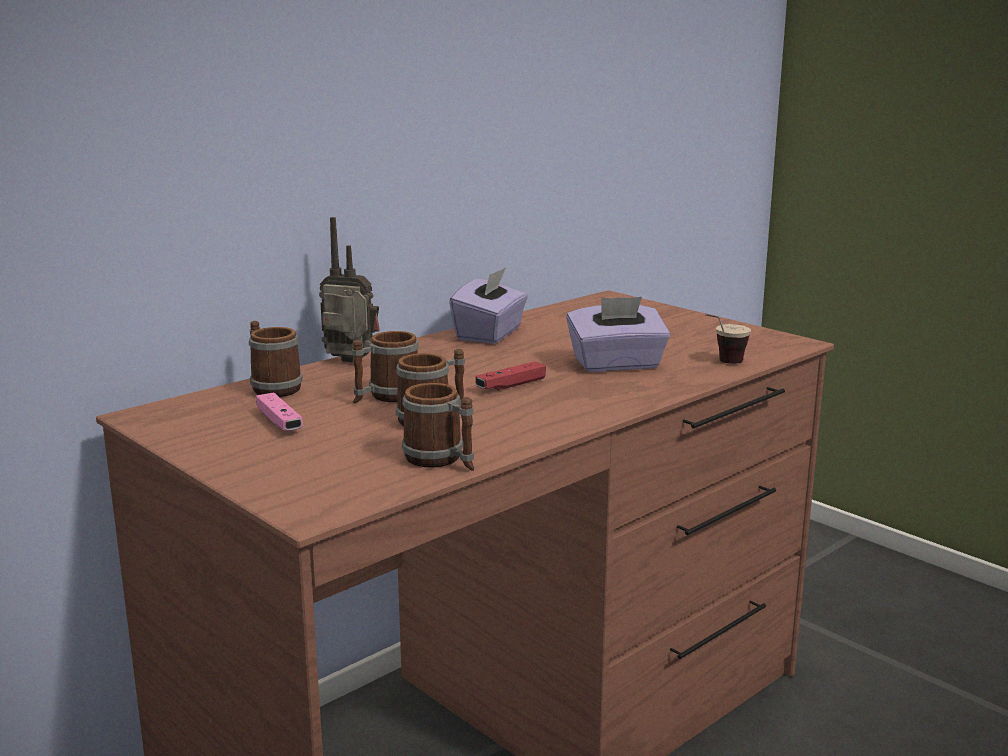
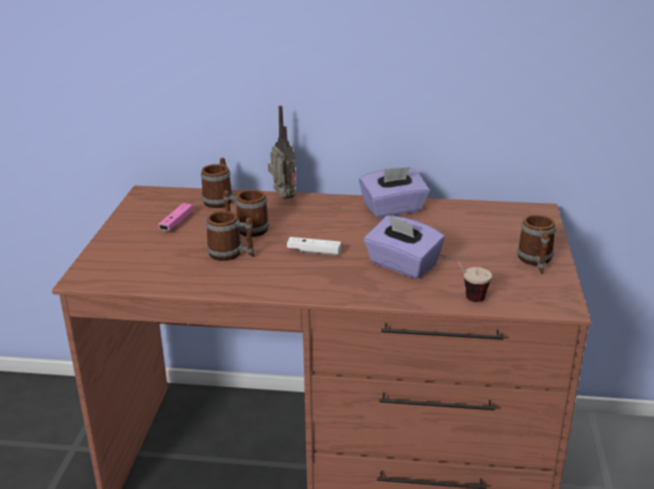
camera: 50 degrees right, 10 degrees up
(441, 460) = (178, 280): mug -> mug (536, 261)
(511, 385) = (314, 251): red game controller -> white game controller

